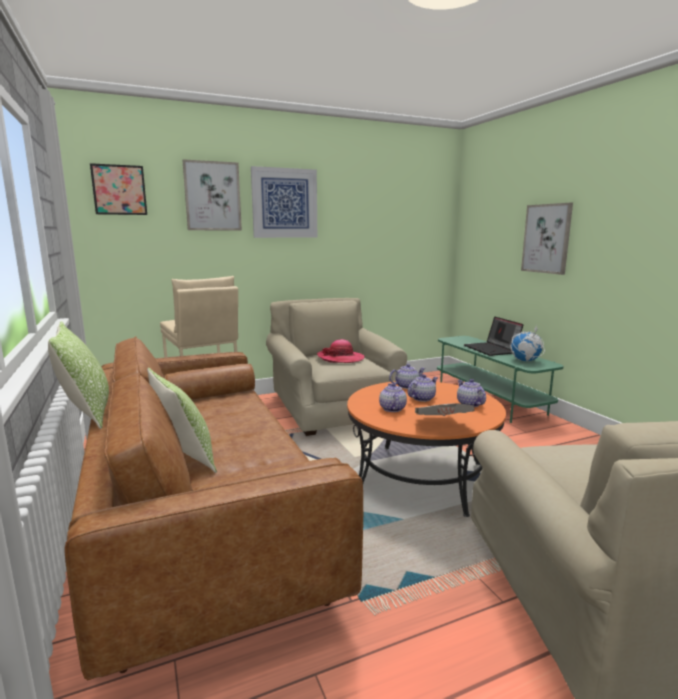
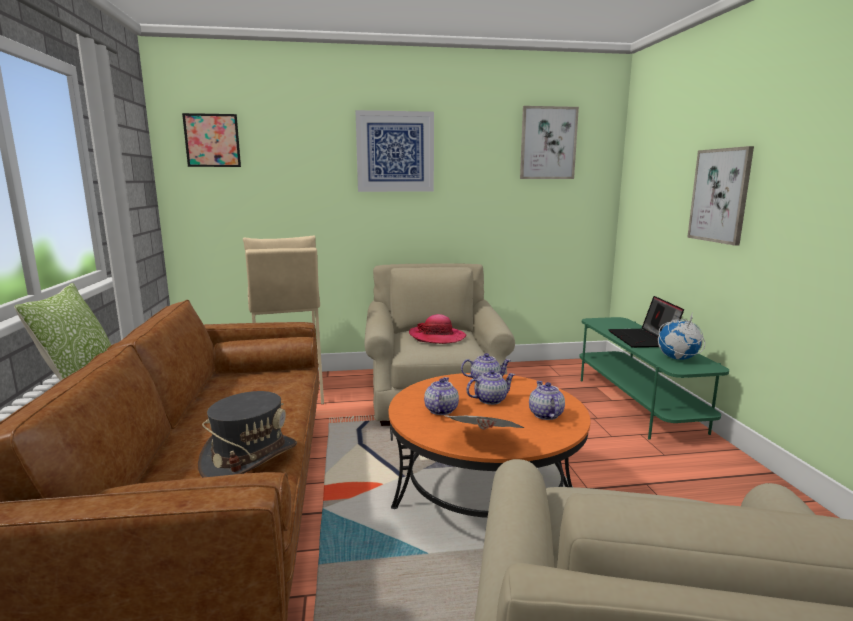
camera: 15 degrees right, 0 degrees up
(185, 458) = (172, 444): pillow -> none
(212, 196) = (311, 145): picture -> picture (548, 143)
(265, 459) = (249, 457): none -> grey hat

